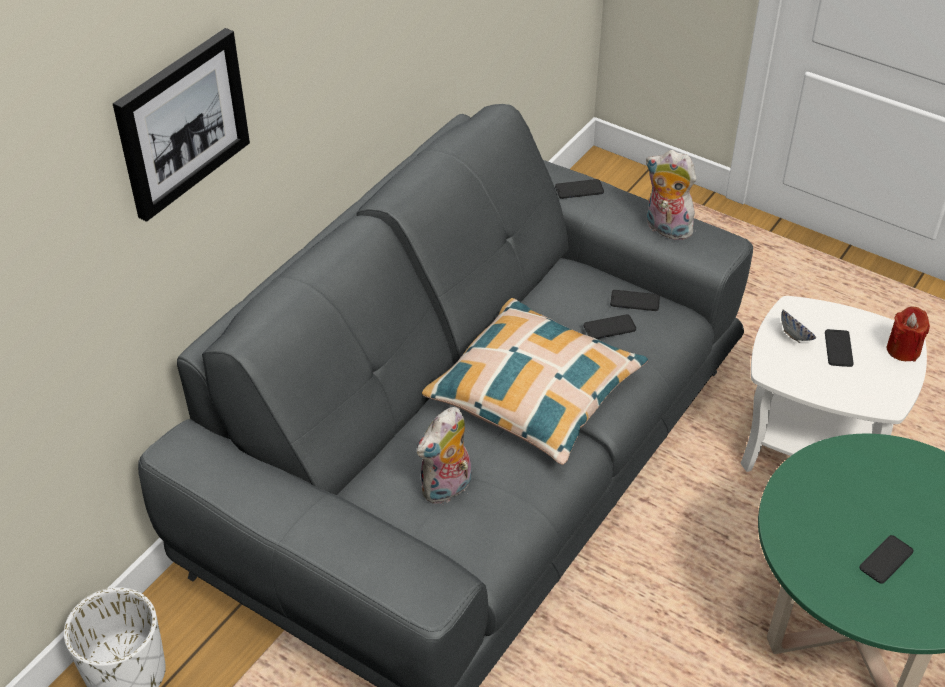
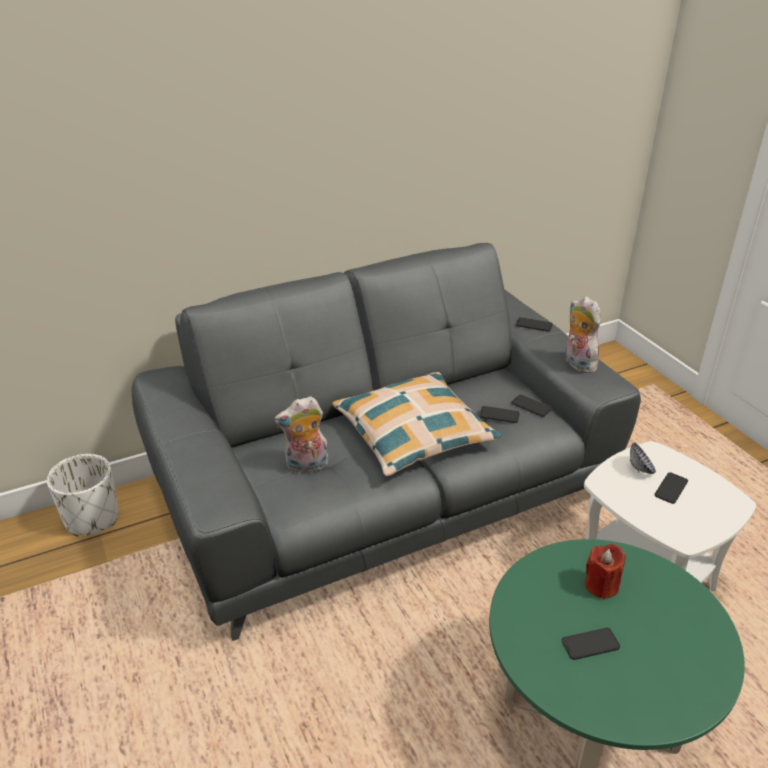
camera: 30 degrees right, 10 degrees down
(181, 122) = (204, 150): picture -> none
(903, 349) = (728, 508): red candle -> red candle (601, 585)

